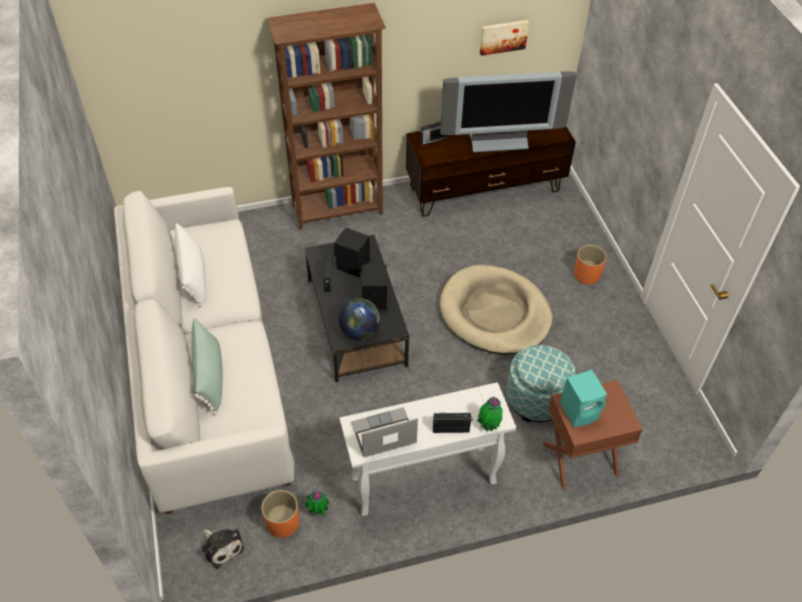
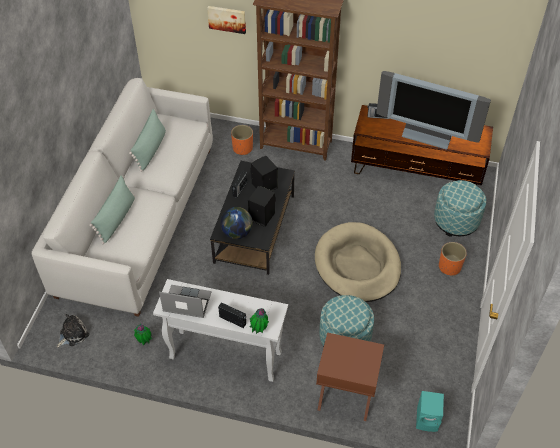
camera: 30 degrees right, 0 degrees up
(193, 275) = (150, 149): white pillow -> green pillow
(221, 547) = (72, 334): plush toy -> plush toy turned 120 degrees counterclockwise
(282, 523) = (118, 338): orange planter -> orange planter (242, 148)
(503, 36) = (451, 53): picture -> picture (227, 19)
(560, 225) = (456, 221): none -> ottoman
(580, 411) = (339, 353): turquoise speaker -> turquoise speaker (428, 419)

